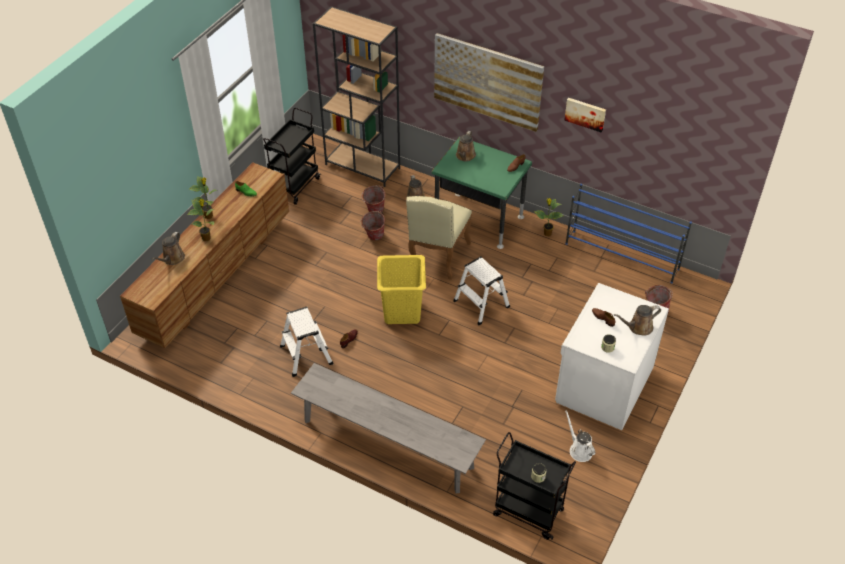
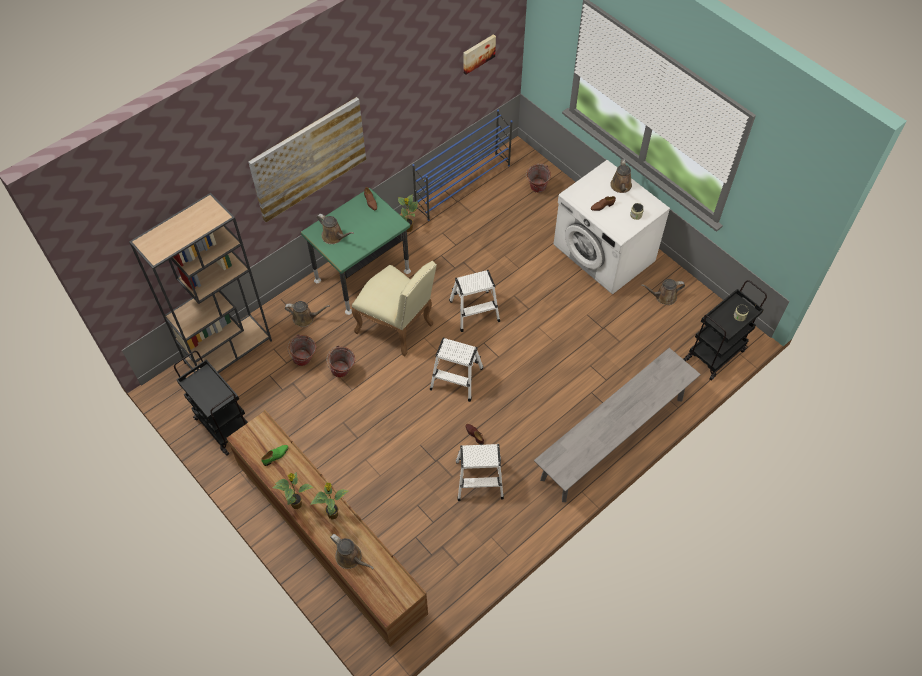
camera: 70 degrees left, 10 degrees up
(402, 311) = (457, 378): yellow laundry basket -> white step ladder
(579, 450) = (663, 297): white watering can -> brown watering can
(585, 114) = (399, 104): picture -> picture (478, 53)

